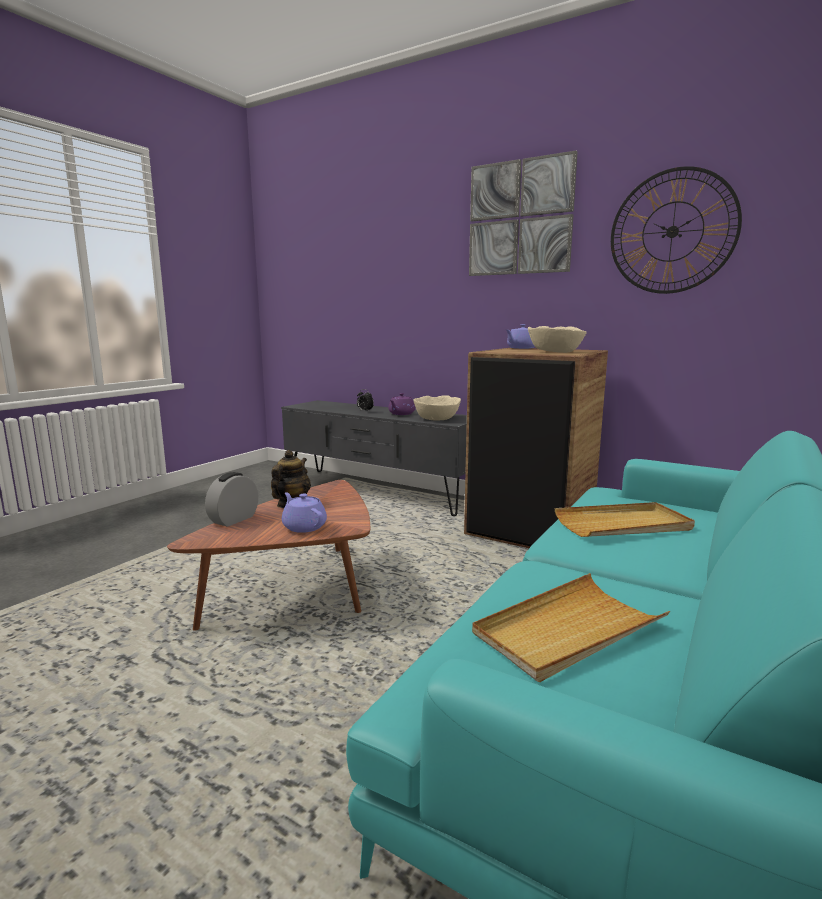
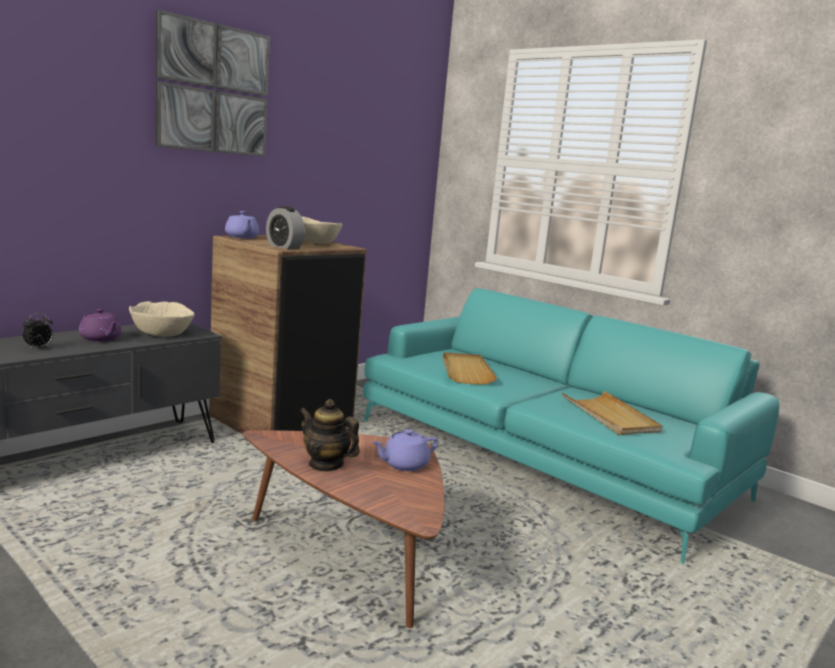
camera: 80 degrees left, 0 degrees up
(234, 519) = (361, 497): alarm clock -> alarm clock (284, 247)
(672, 232) = (335, 133): wall clock -> none

